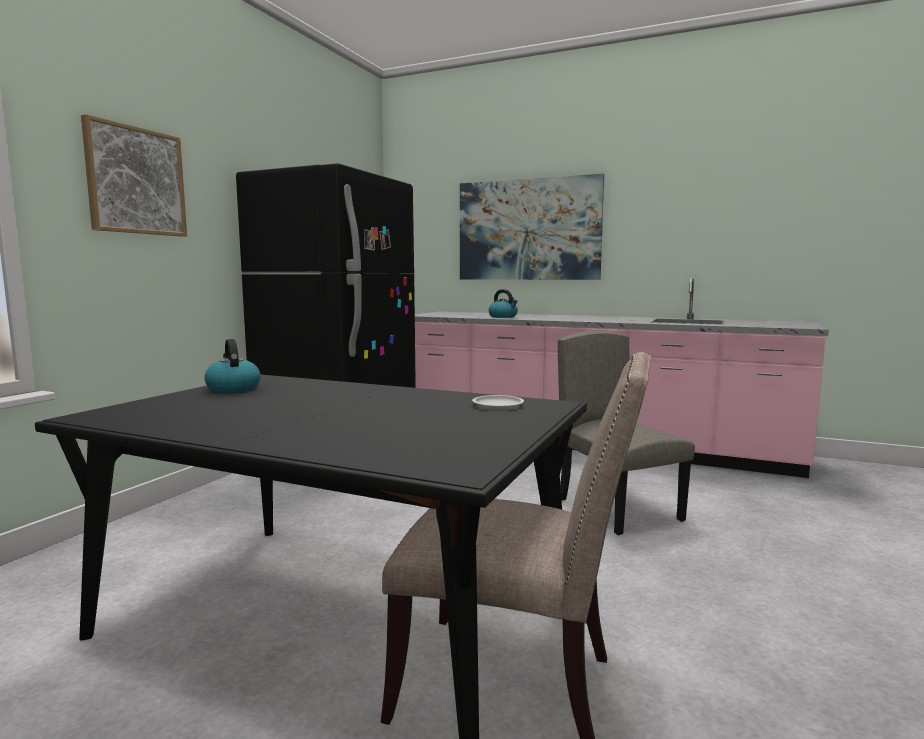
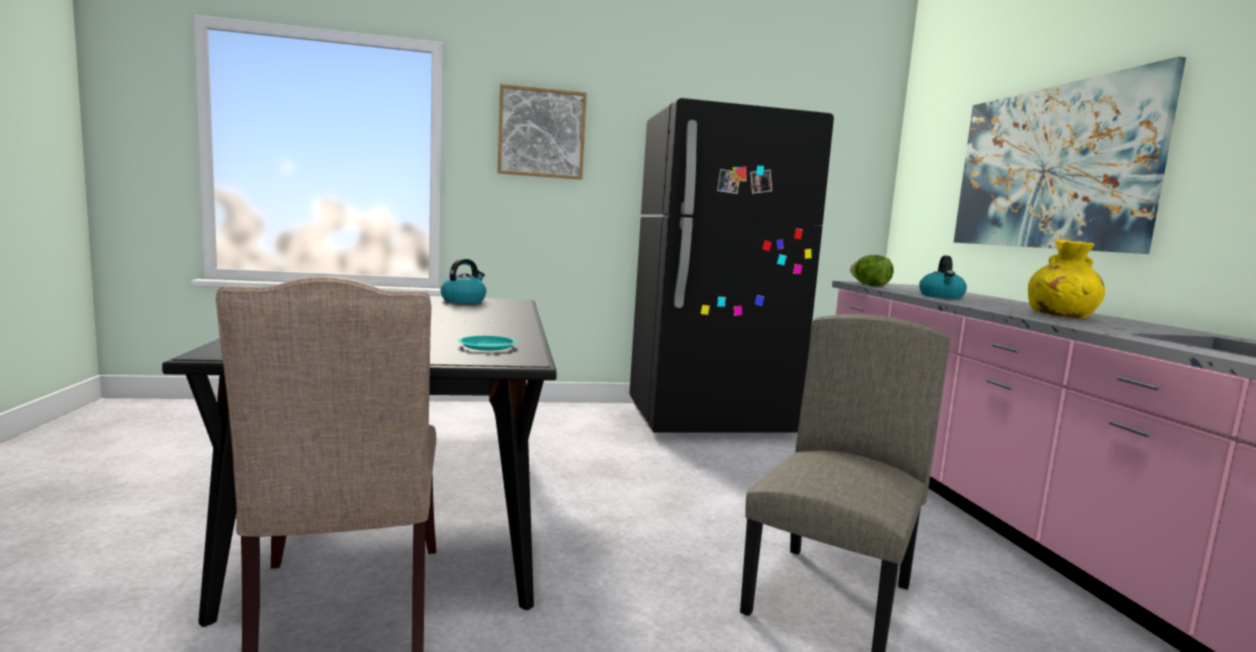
camera: 55 degrees right, 0 degrees up
(439, 316) = (870, 285): none -> lettuce
(498, 405) = (487, 346): white plate -> turquoise plate
(591, 318) = (1061, 316): none -> yellow vase

